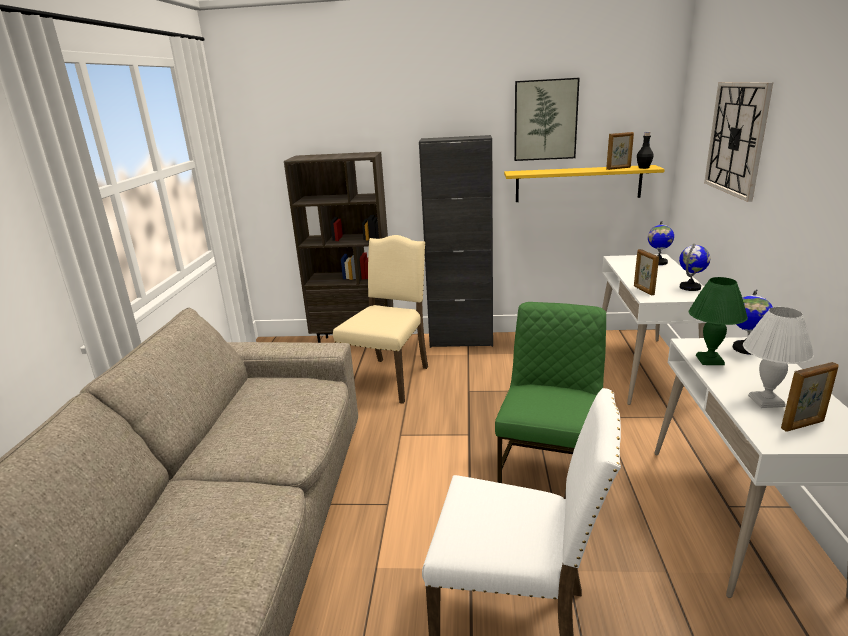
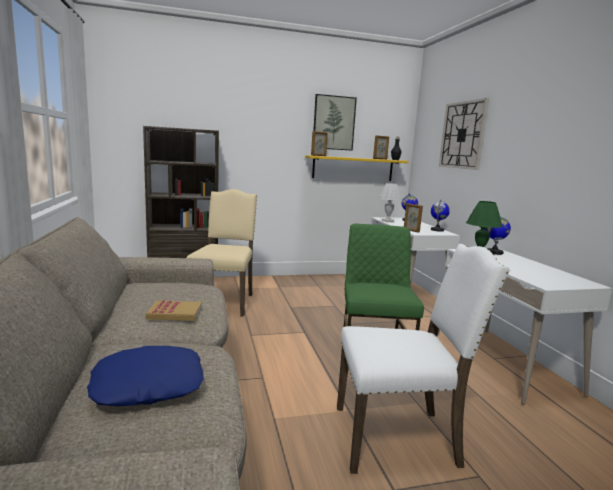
camera: 20 degrees left, 10 degrees down
(189, 551) = (148, 384): none -> blue pillow
(267, 437) = (175, 313): none -> book
(461, 341) = (270, 280): black cabinet -> none
(765, 400) = (525, 271): white table lamp -> white table lamp (387, 221)
(803, 425) = (555, 279): picture frame -> picture frame (318, 155)

